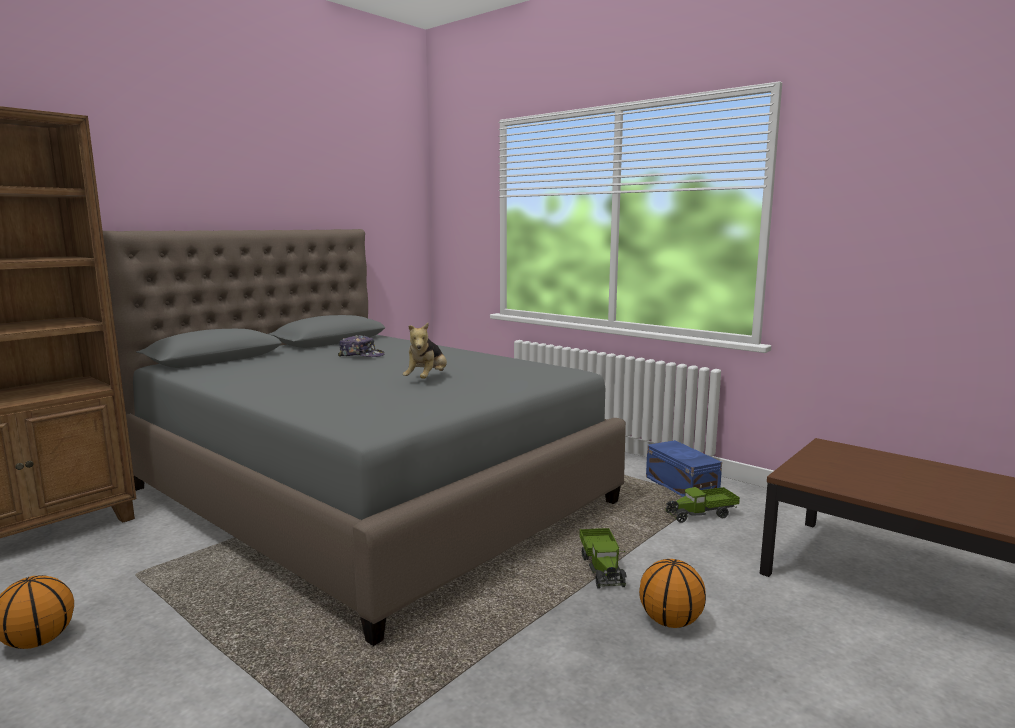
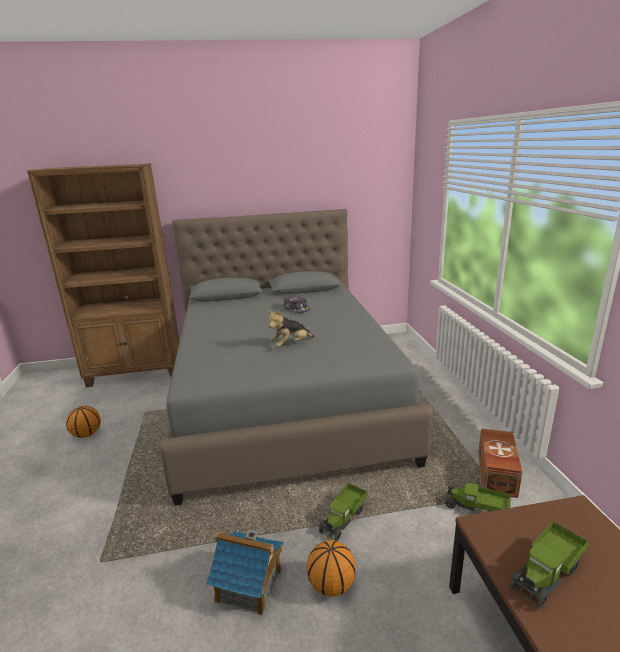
camera: 40 degrees right, 10 degrees up
(592, 665) = (249, 585): none -> toy house
(681, 487) = (495, 474): blue storage box -> brown storage box
(871, 481) = (546, 573): none -> toy truck

